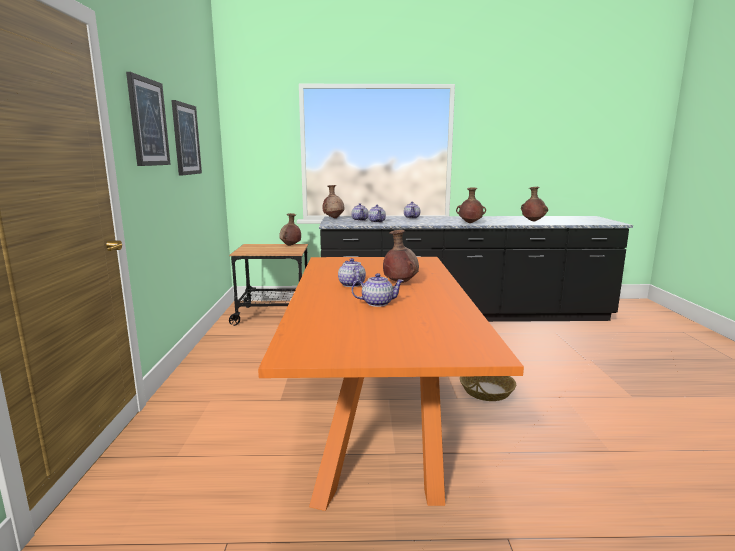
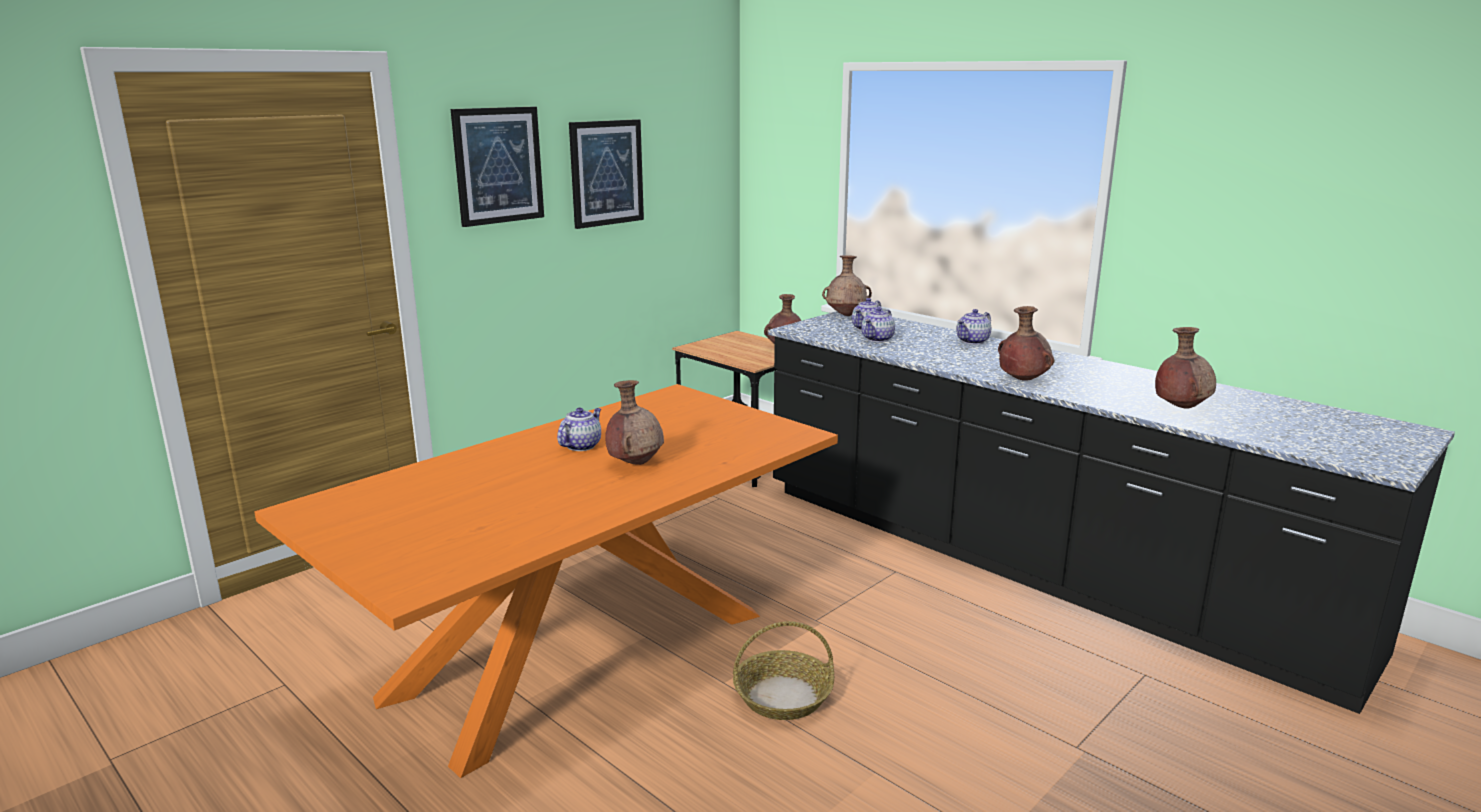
camera: 45 degrees right, 5 degrees up
(377, 303) = (522, 483): teapot -> none

